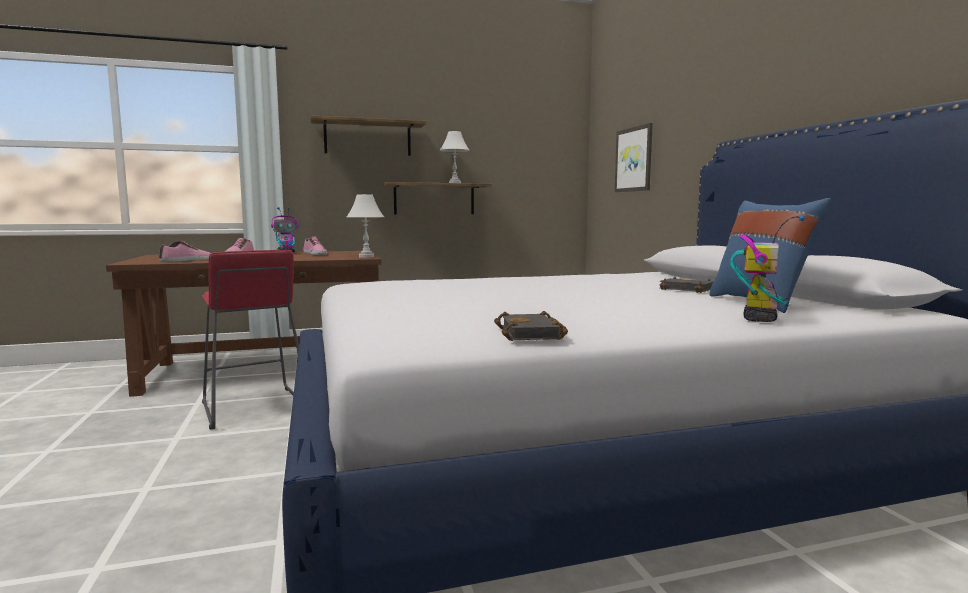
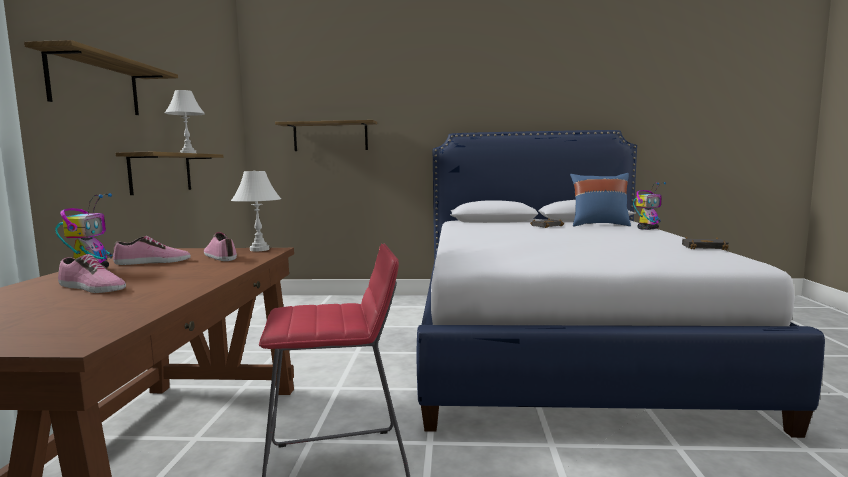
camera: 70 degrees left, 0 degrees up
(187, 260) = (120, 308): shoe -> shoe (221, 256)
(634, 159) = (330, 136): picture -> shelf
(759, 319) = (648, 229): toy robot -> toy robot turned 105 degrees clockwise

